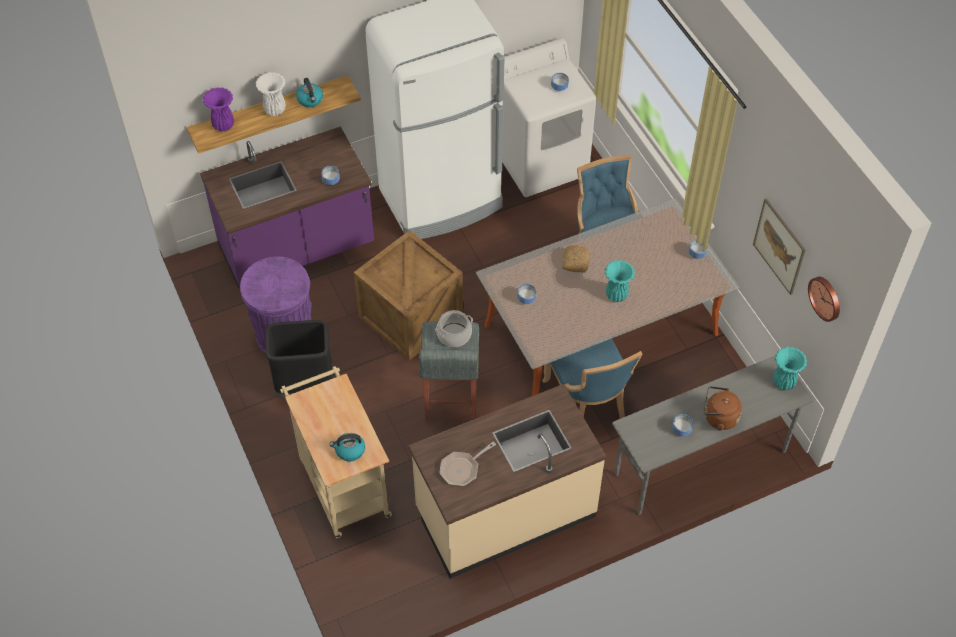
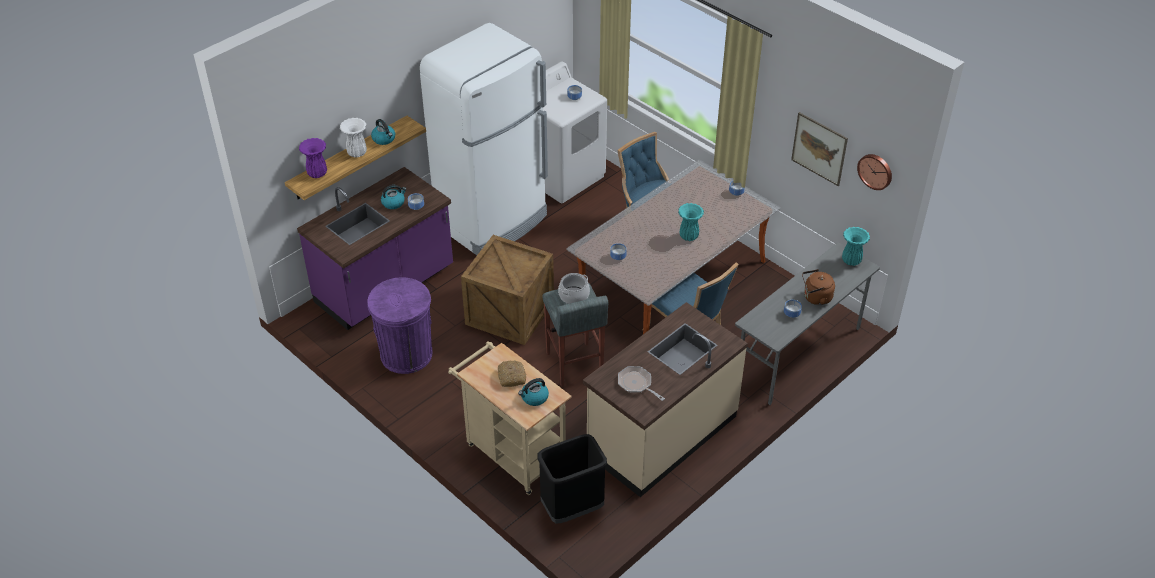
camera: 20 degrees left, 10 degrees down
(305, 386) = (443, 388): black trash can -> black trash can (572, 508)
(310, 169) = (393, 203): none -> kettle
(462, 469) = (637, 384): frying pan -> frying pan turned 105 degrees clockwise
(575, 261) = (643, 221): bread -> bread (511, 376)

